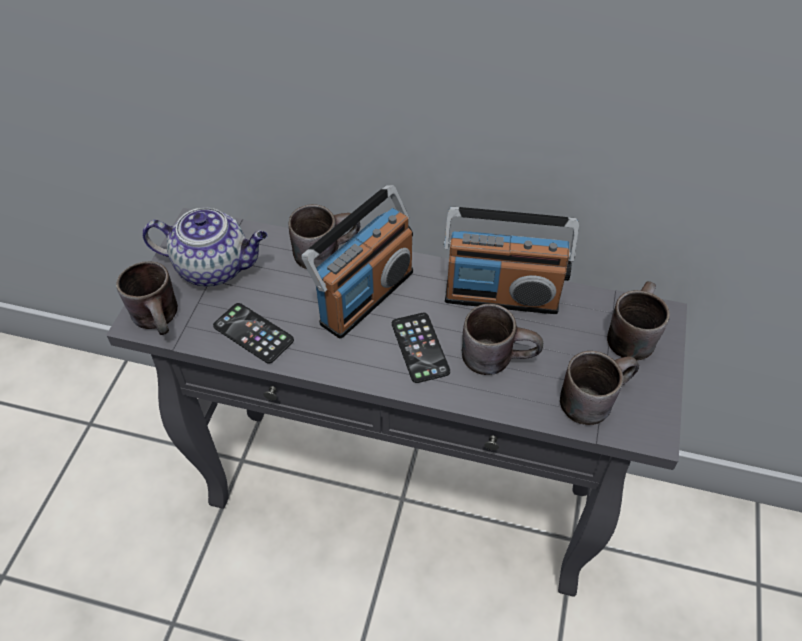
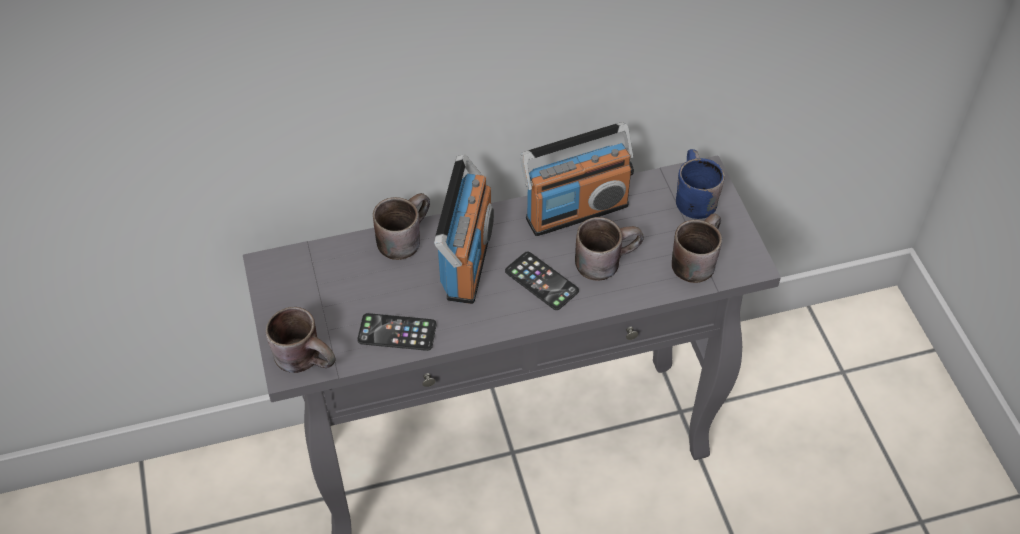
camera: 30 degrees left, 0 degrees up
(215, 267) = (318, 293): teapot -> none
(628, 333) = (690, 197): brown mug -> blue mug

